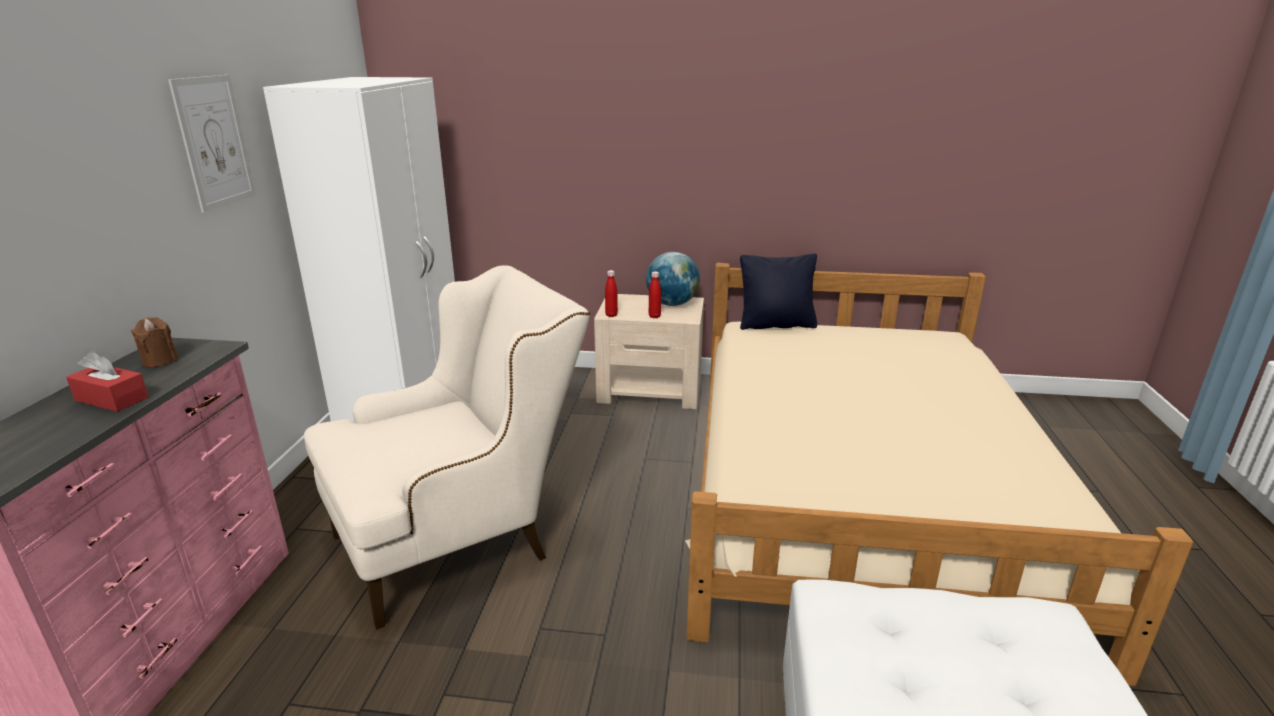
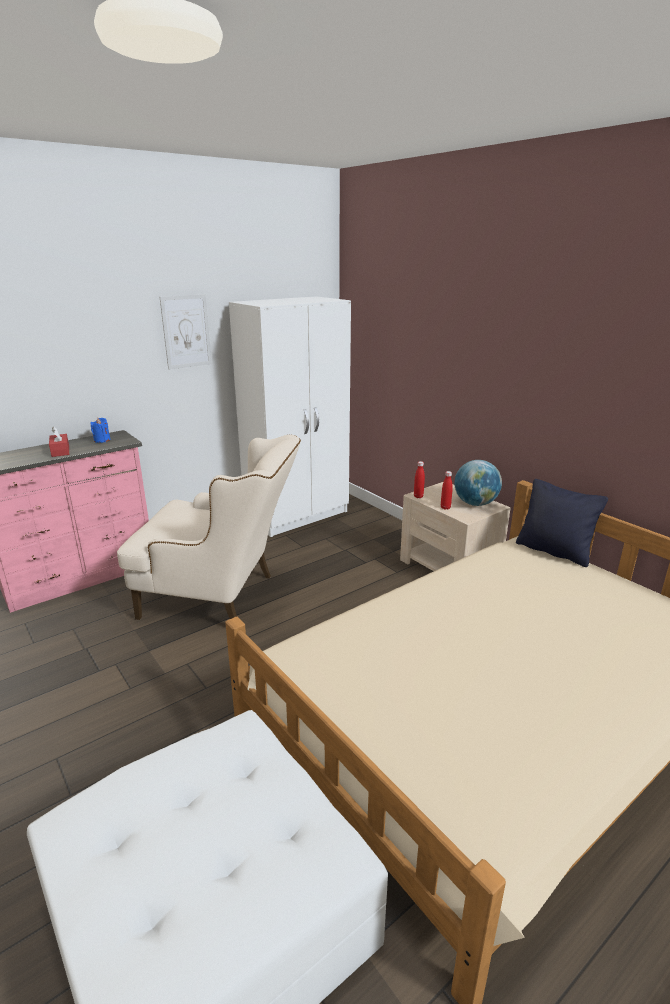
camera: 45 degrees right, 0 degrees up
(160, 360) = (102, 440): brown candle -> blue candle

